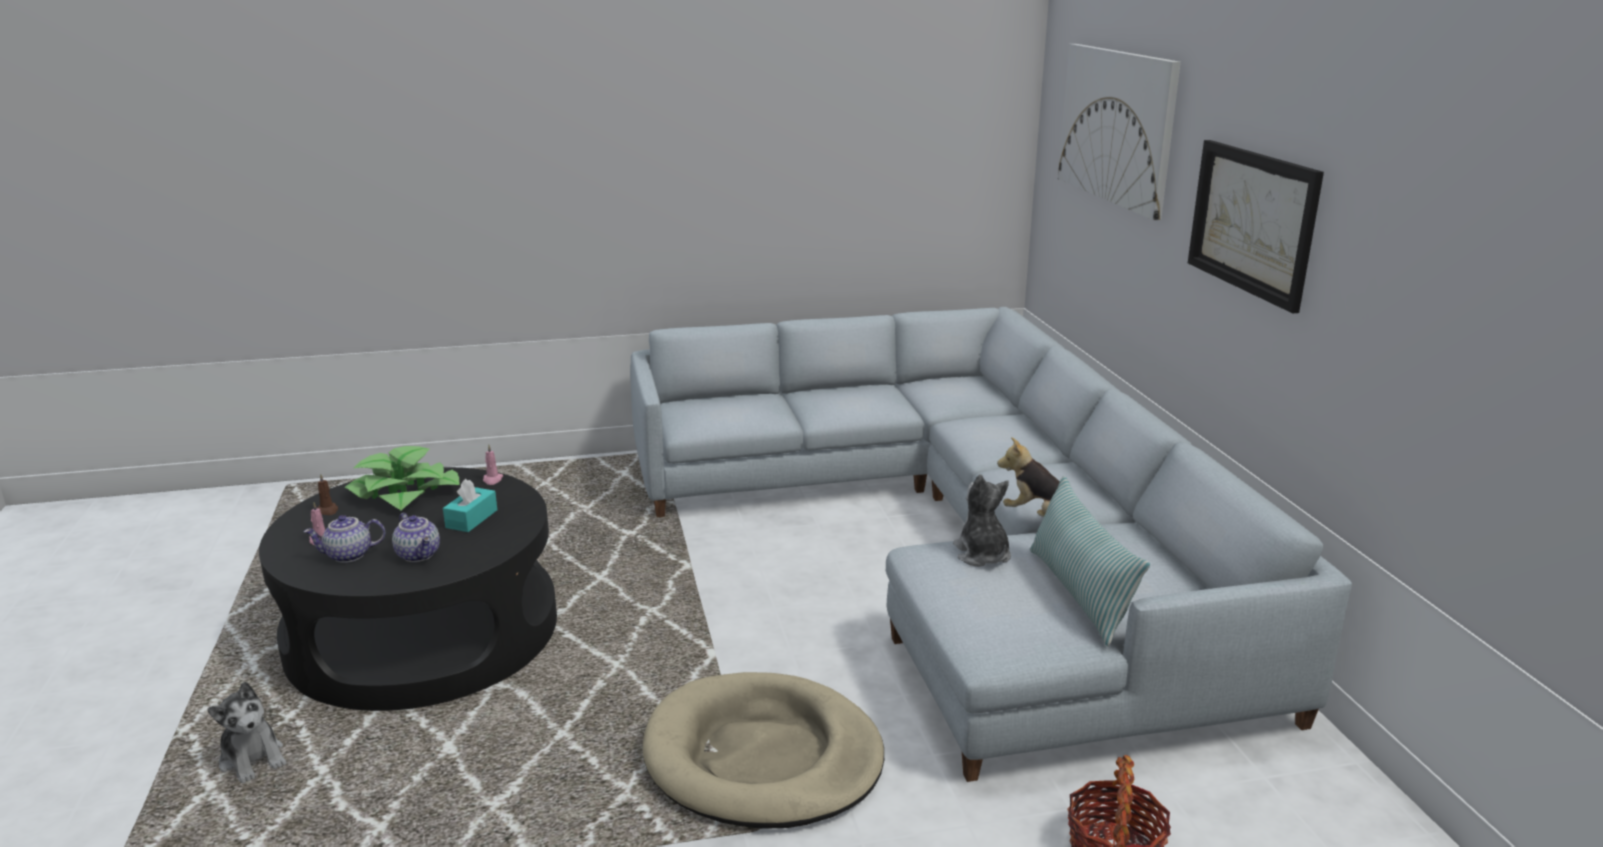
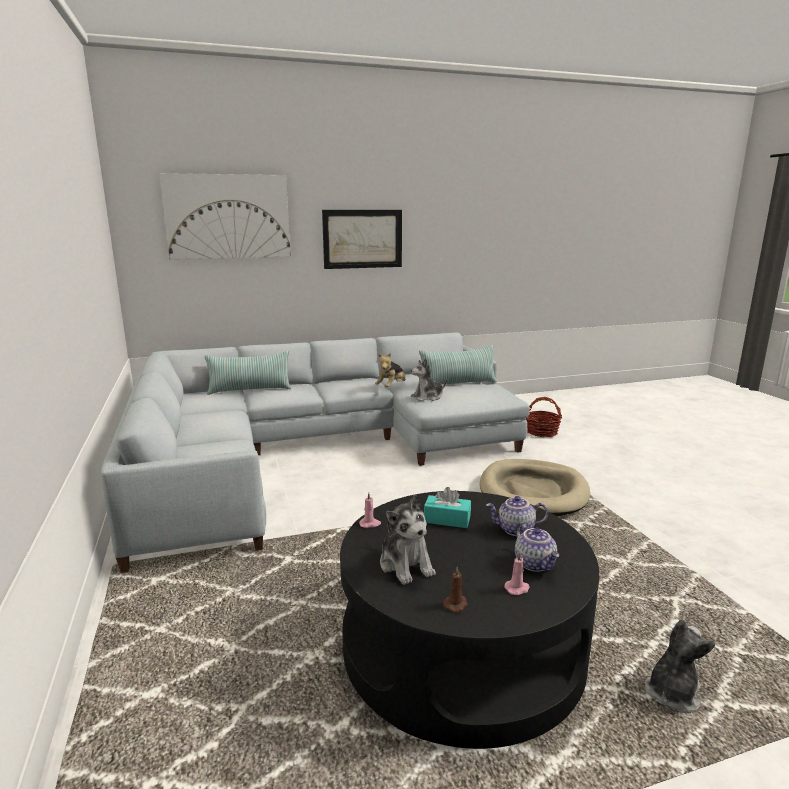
camera: 95 degrees left, 5 degrees down
(404, 493) = (406, 565): potted plant -> plush toy
(419, 555) = (515, 530): teapot -> teapot turned 135 degrees counterclockwise
(1003, 412) = (250, 390): none -> pillow

